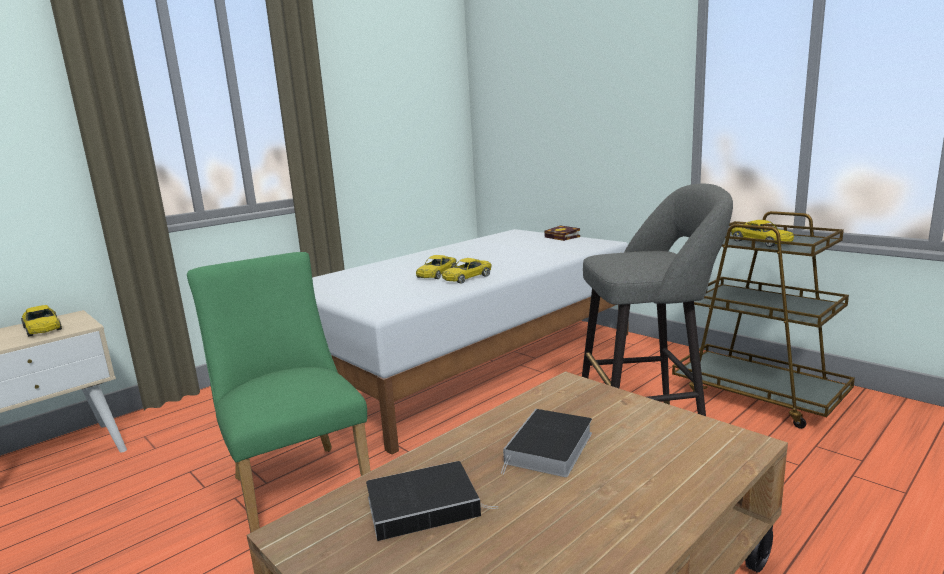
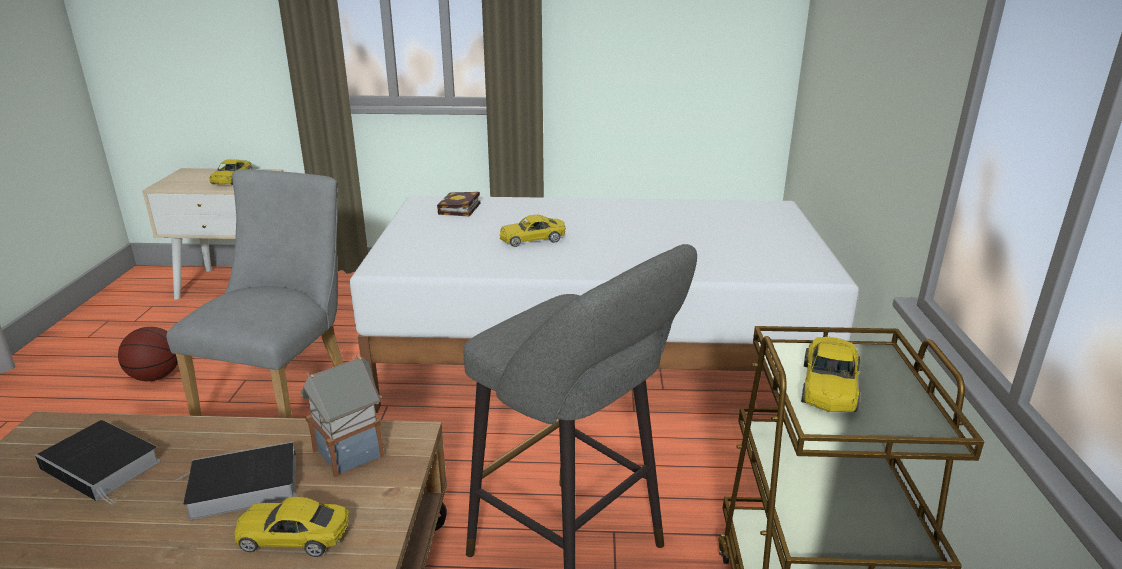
camera: 45 degrees right, 10 degrees up
(121, 549) = (156, 377): none -> basketball
(296, 484) = (284, 394): green chair -> grey chair
(467, 278) = (538, 257): yellow toy car -> yellow toy car (294, 536)
(559, 404) = (350, 452): none -> toy house
(563, 237) = (802, 239): book -> book (459, 209)

